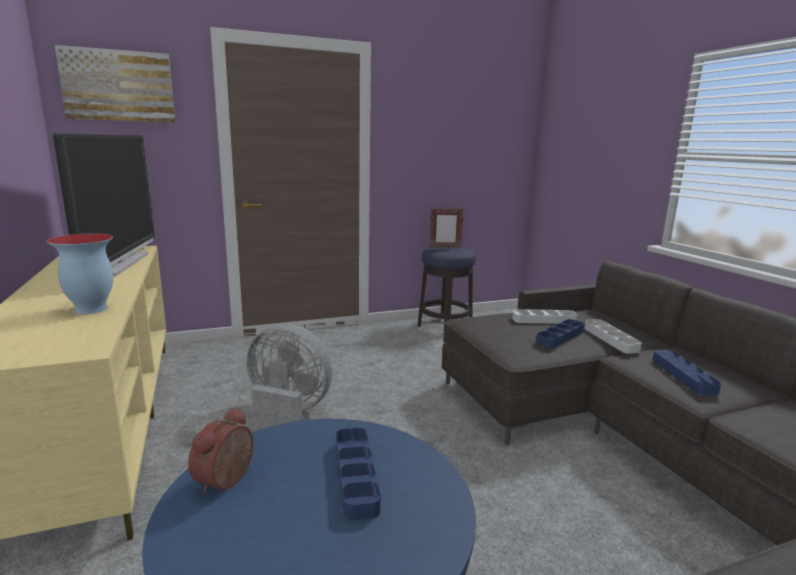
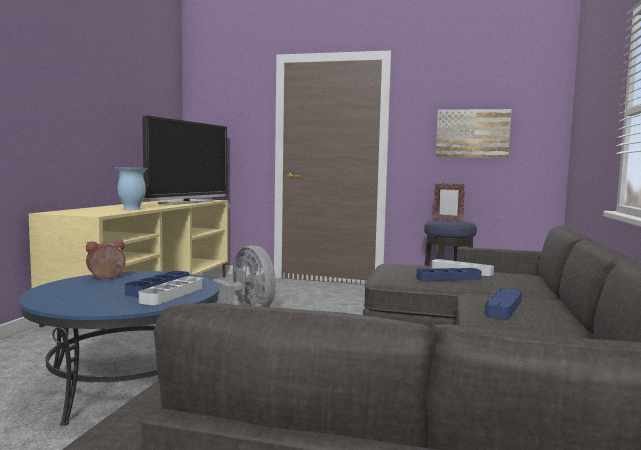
camera: 35 degrees right, 10 degrees down
(119, 86) = (221, 97): picture -> picture (472, 133)
(610, 339) = (495, 285): grey tray -> grey tray (172, 294)

